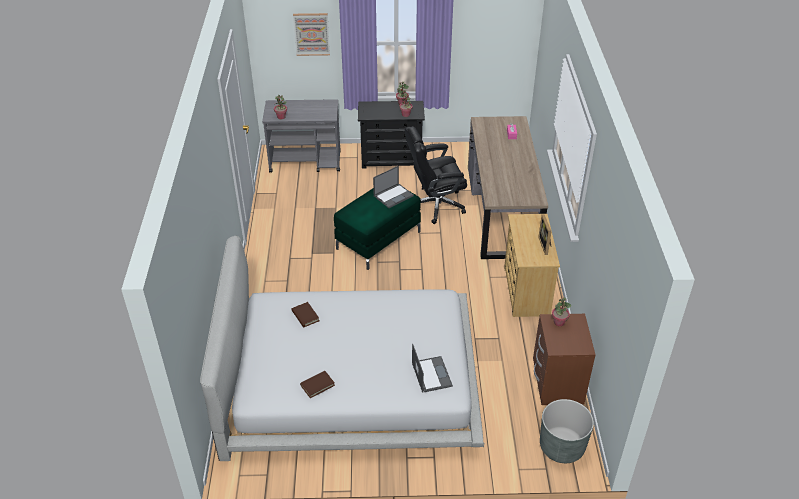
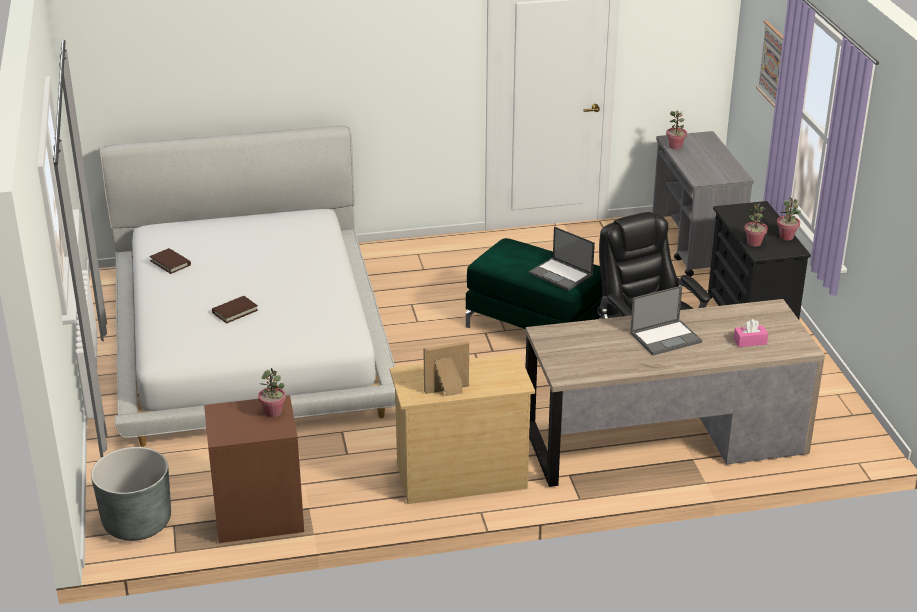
camera: 80 degrees right, 10 degrees down
(305, 316) = (288, 241): brown book -> brown book (235, 311)
(431, 374) = (192, 338): laptop -> laptop (666, 337)

